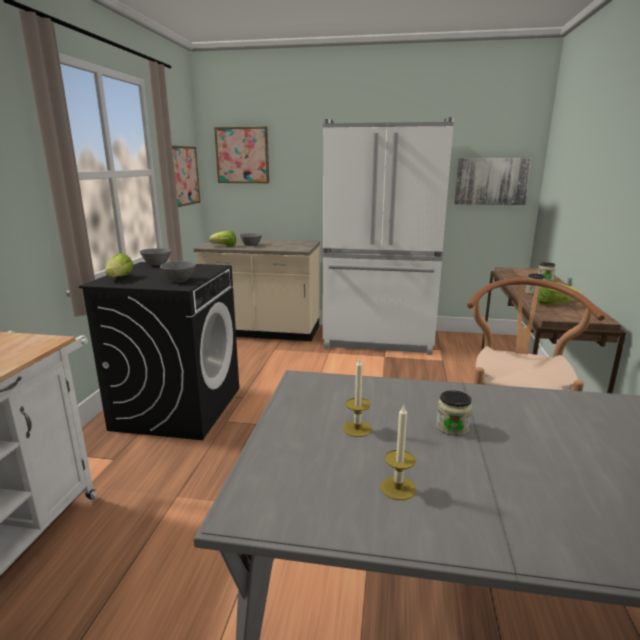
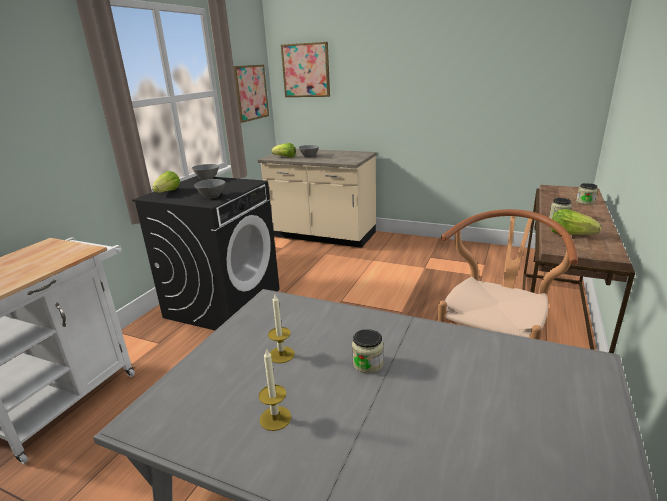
camera: 15 degrees right, 5 degrees up
(379, 340) = (427, 250): white fridge -> none
(491, 181) = (553, 90): picture -> none

